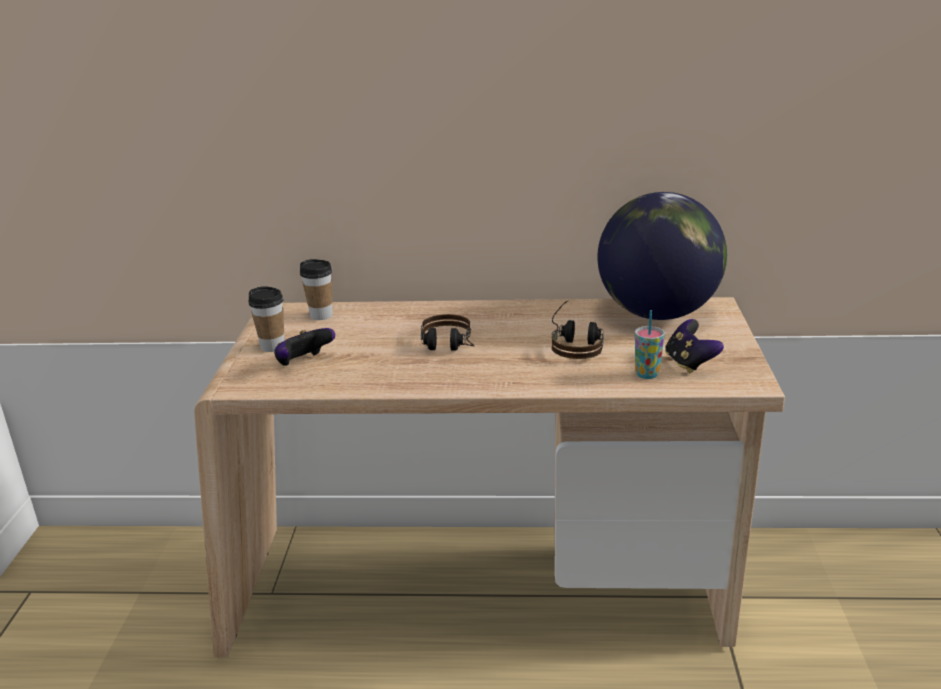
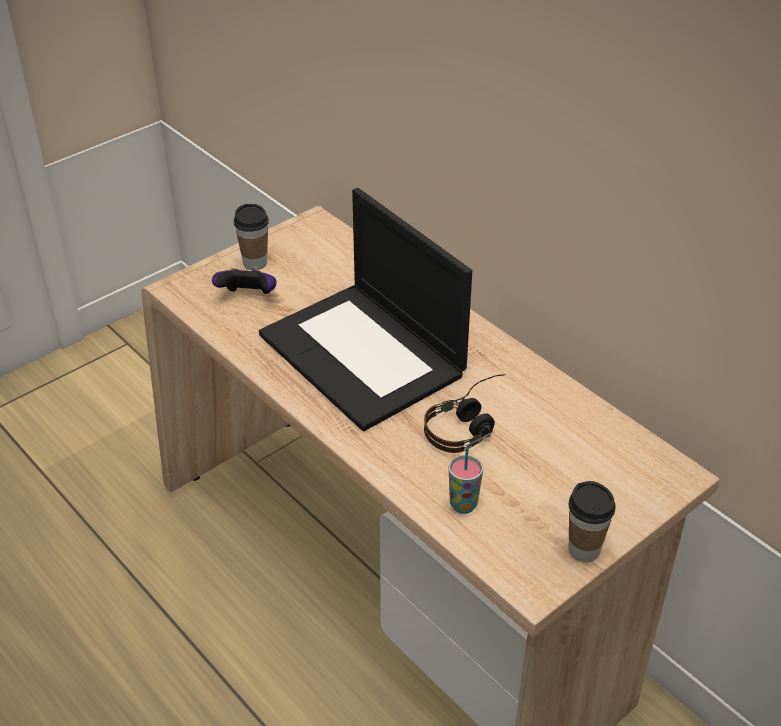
camera: 45 degrees right, 15 degrees up
(321, 315) = (335, 250): cup -> cup (584, 550)
(447, 348) = (364, 355): headphones -> laptop
(657, 314) = (600, 445): globe -> none
(689, 364) = (519, 523): game controller -> none

